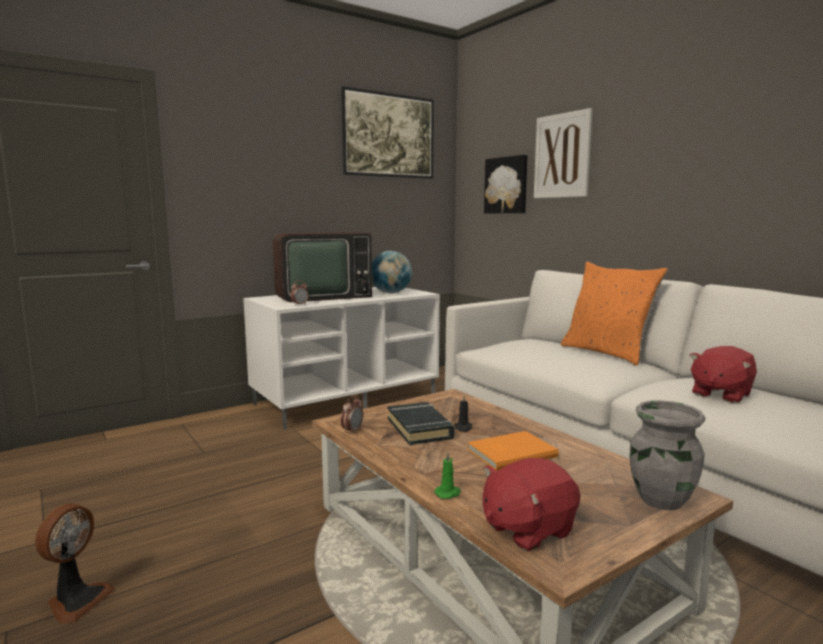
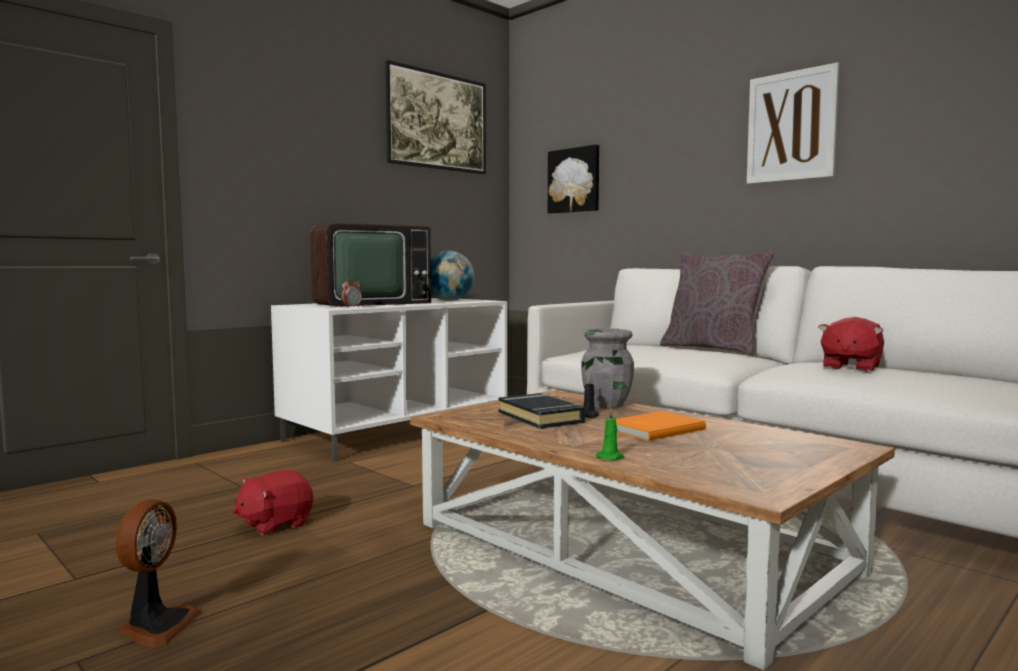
camera: 10 degrees left, 5 degrees down
(352, 431) = (465, 422): alarm clock -> none
(527, 529) = (711, 475): red plush toy -> red plush toy (275, 524)
(562, 156) = (640, 144): picture -> picture (791, 126)
(607, 353) = (713, 349): orange pillow -> grey pillow
(660, 500) = (827, 451): grey vase -> grey vase (606, 405)

